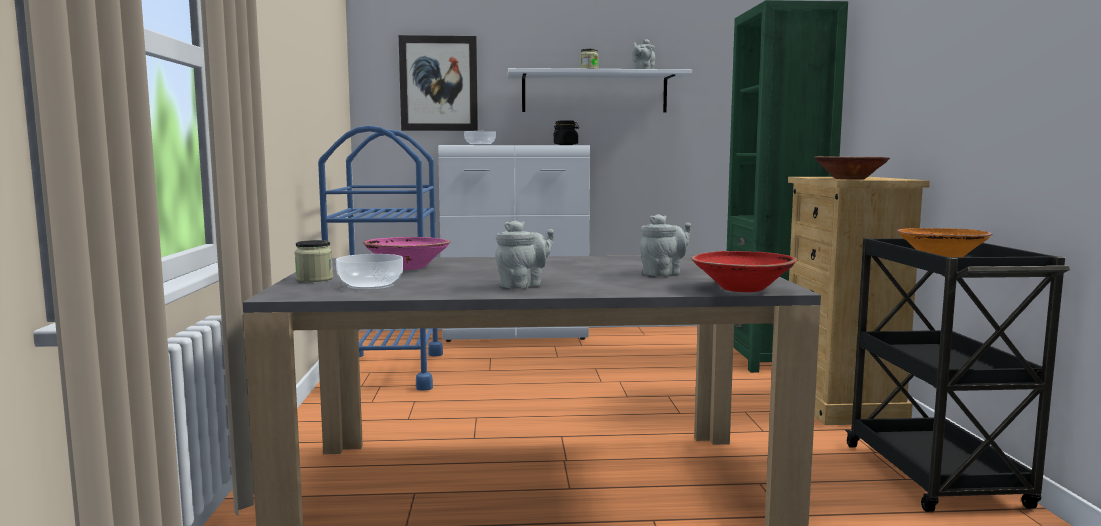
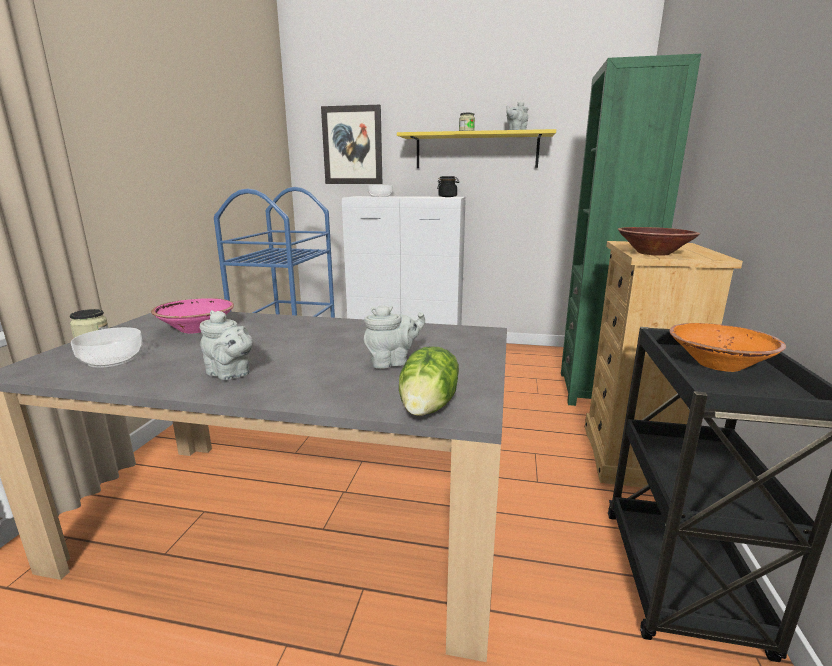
camera: 15 degrees right, 10 degrees up
(523, 285) = (230, 374): grey teapot -> grey teapot turned 60 degrees clockwise
(594, 93) = (476, 151): white shelf -> yellow shelf
(743, 289) = (429, 407): red bowl -> lettuce

